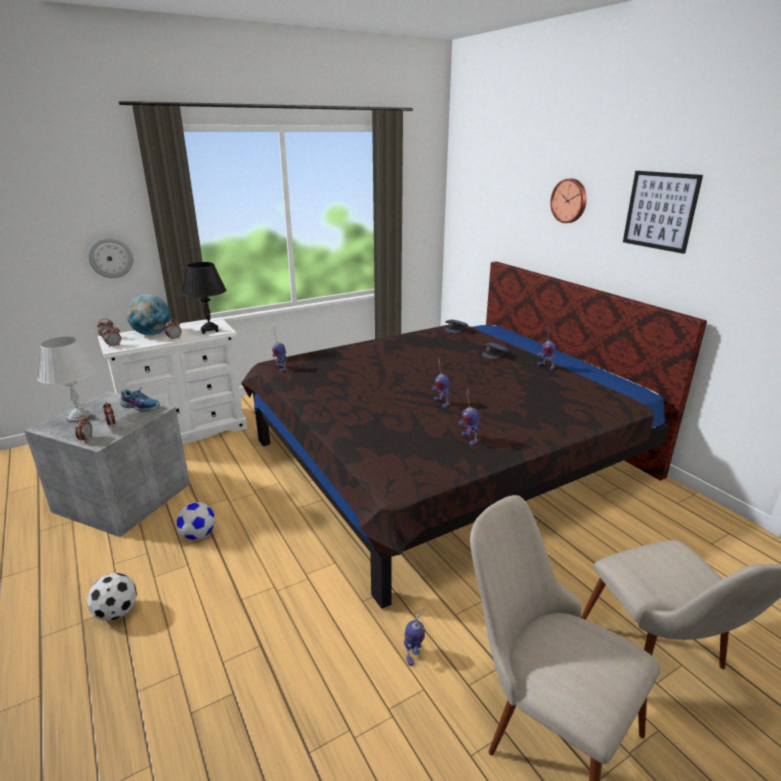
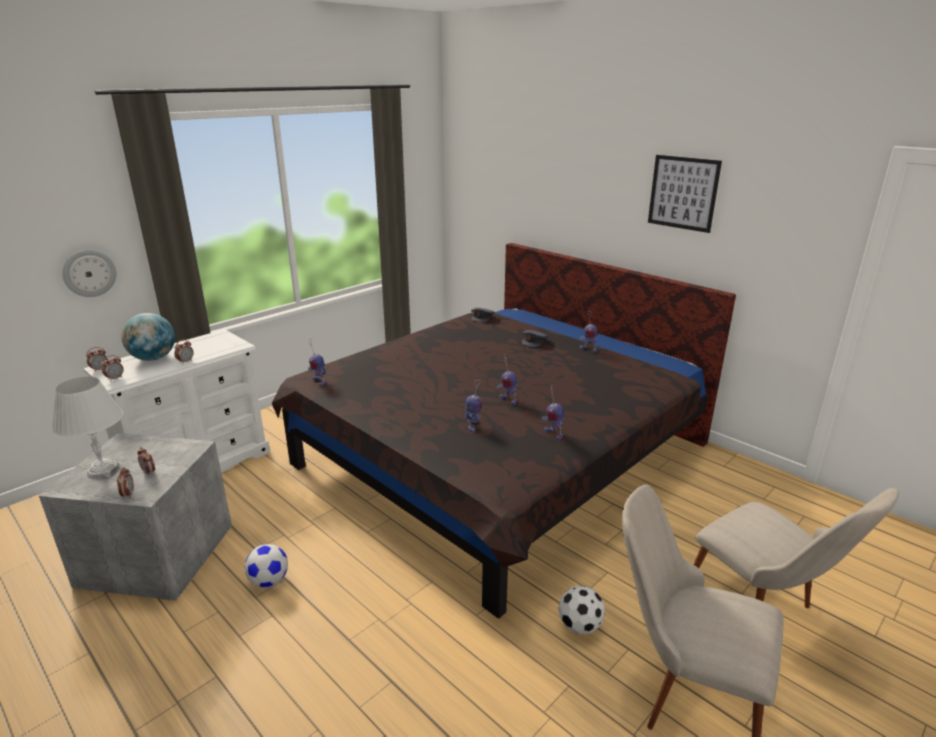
camera: 15 degrees left, 0 degrees up
(116, 612) = (213, 683): football -> football (579, 626)
(141, 406) = (172, 446): shoe -> none
(210, 330) = (222, 347): black table lamp -> none
(413, 654) = (546, 655): toy robot -> toy robot (473, 426)
(569, 201) = (589, 182): wall clock -> none

